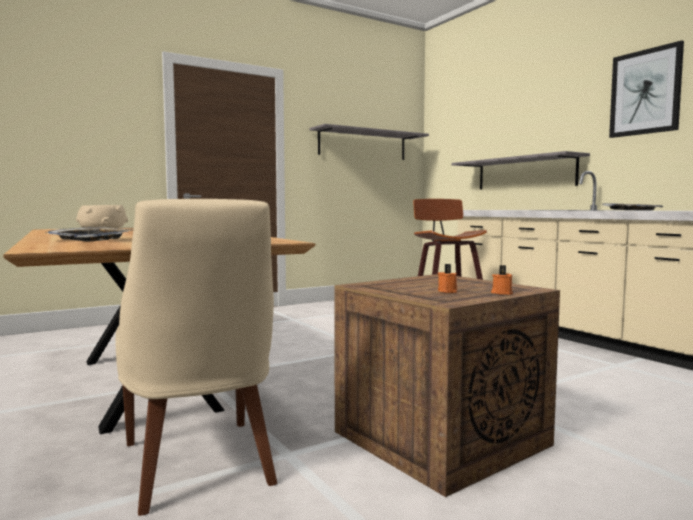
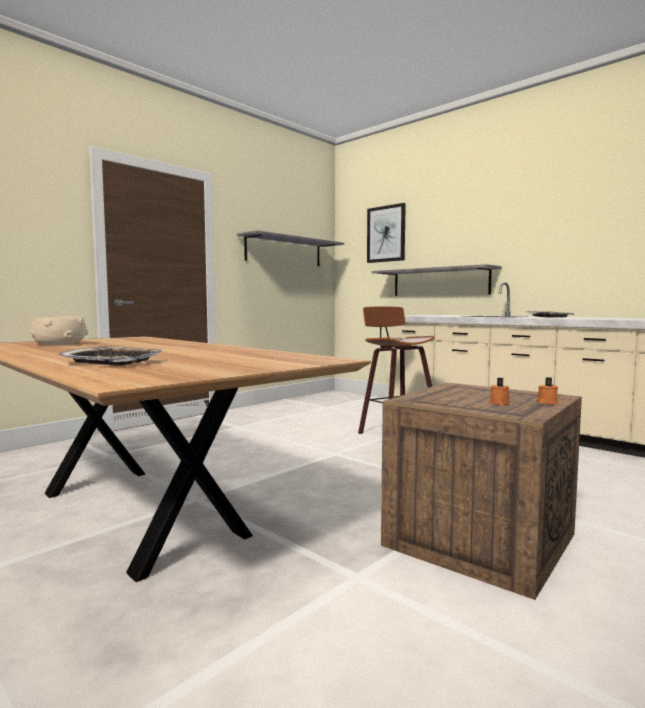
camera: 15 degrees left, 0 degrees up
(199, 466) = (279, 605): beige chair -> none
(645, 92) = (551, 216): picture -> picture (386, 234)

